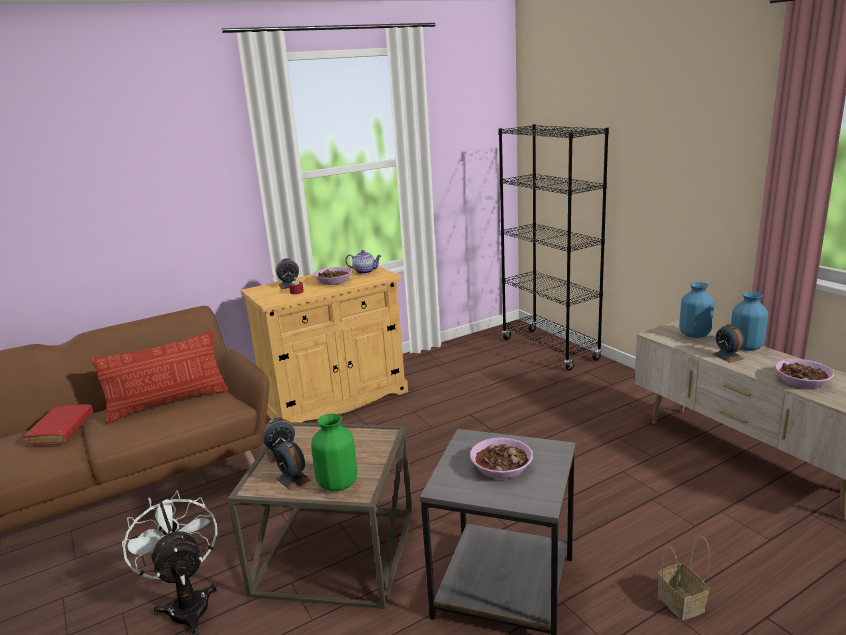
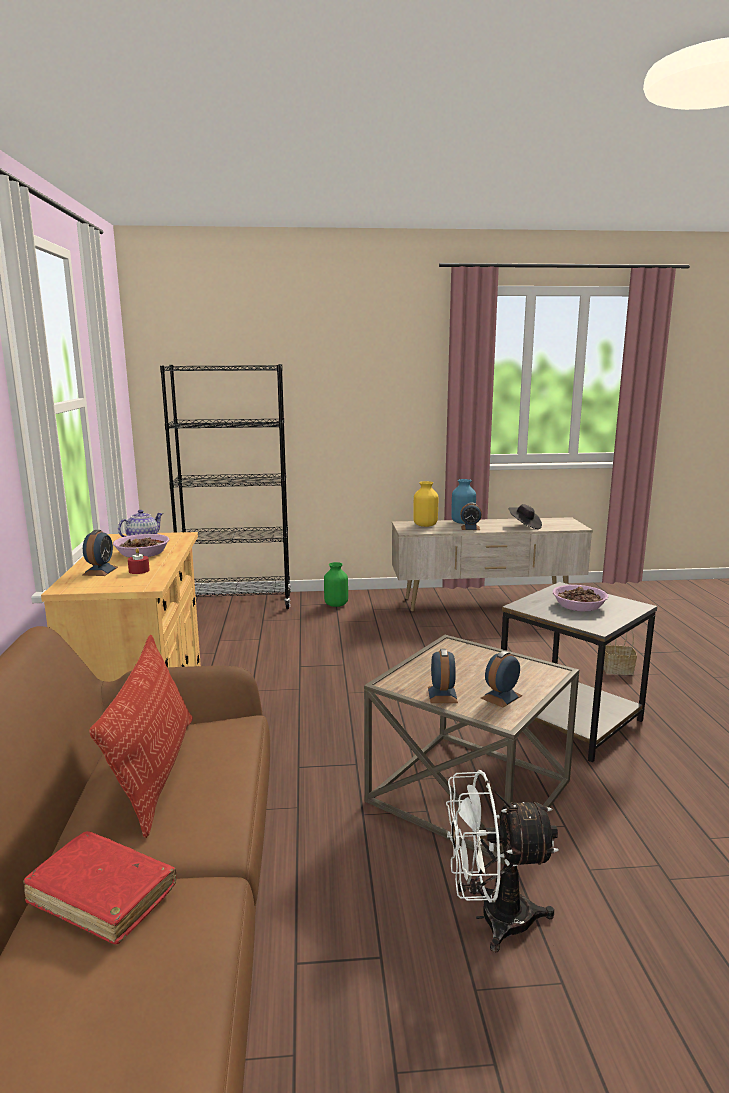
camera: 65 degrees left, 5 degrees down
(293, 479) = (501, 697): alarm clock -> alarm clock turned 150 degrees clockwise
(338, 483) = (526, 678): green vase -> green vase (335, 604)
(694, 334) = (425, 525): blue vase -> yellow vase
(801, 381) = (524, 526): bowl -> black hat

